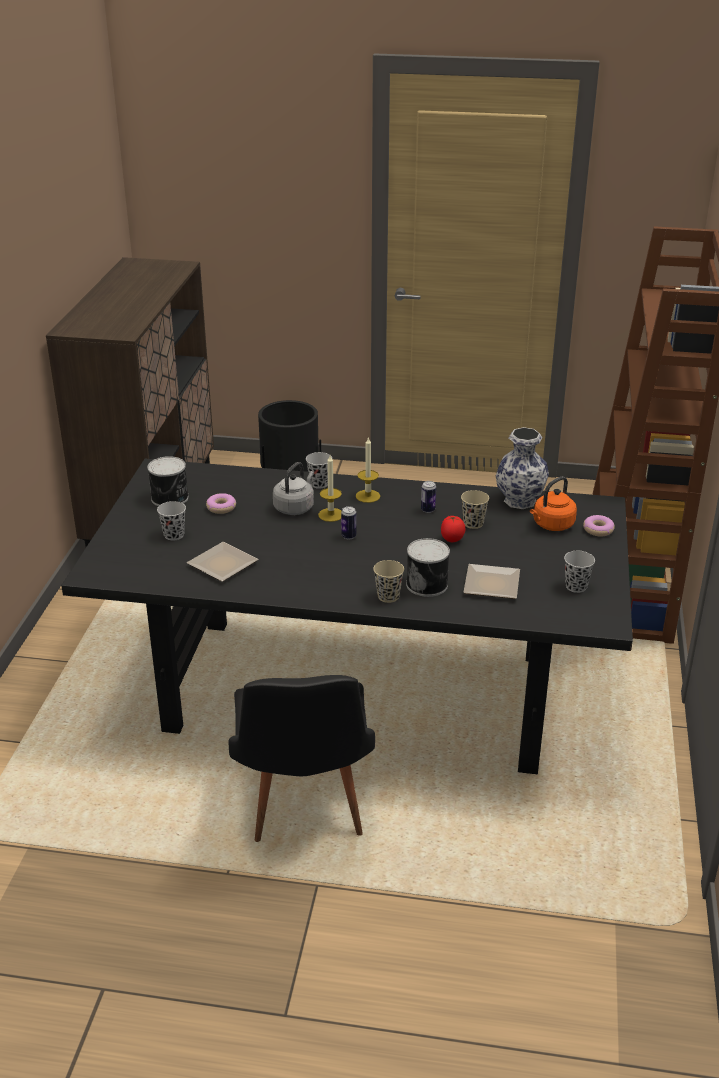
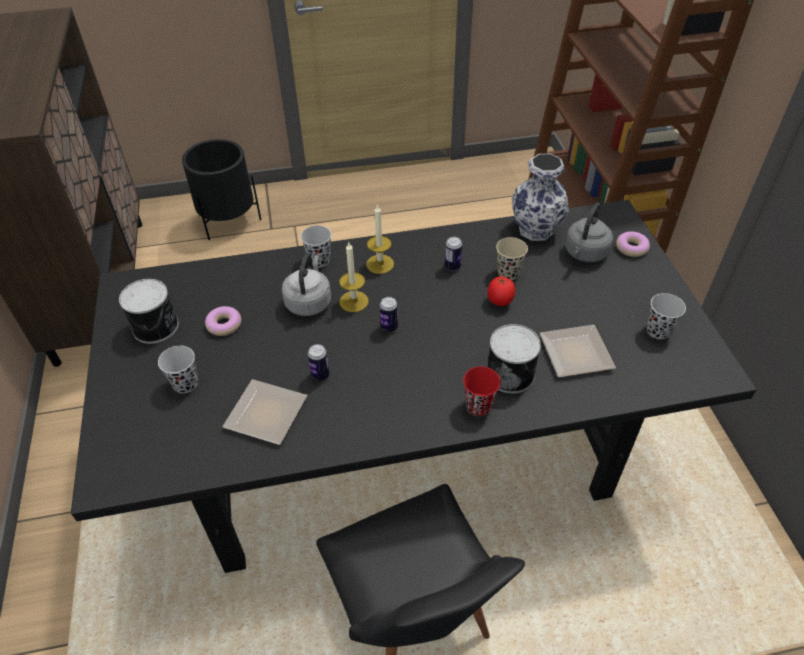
camera: 20 degrees left, 15 degrees up
(276, 552) = (320, 375): none -> can
(388, 596) = (479, 405): beige cup -> red cup
(551, 525) = (585, 254): orange kettle -> grey kettle

